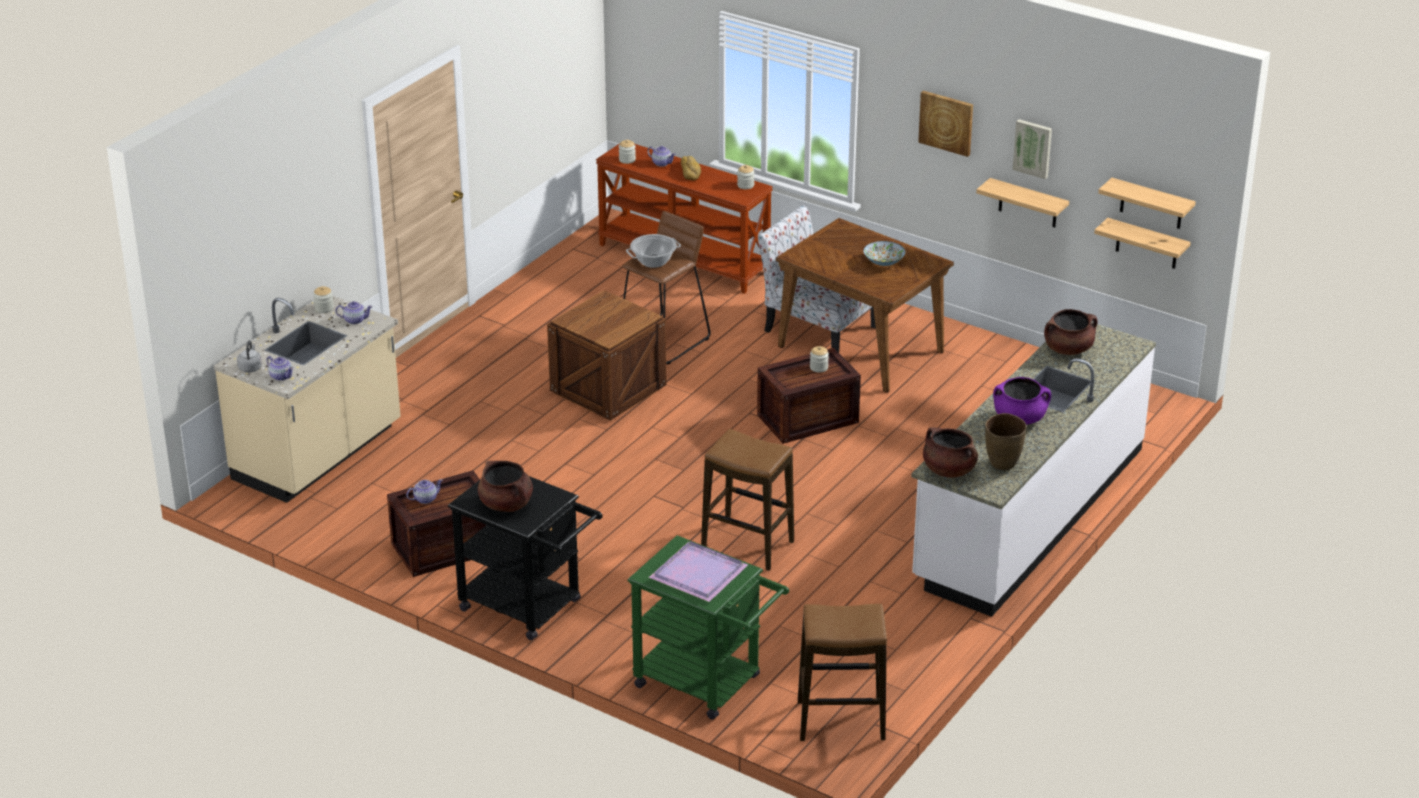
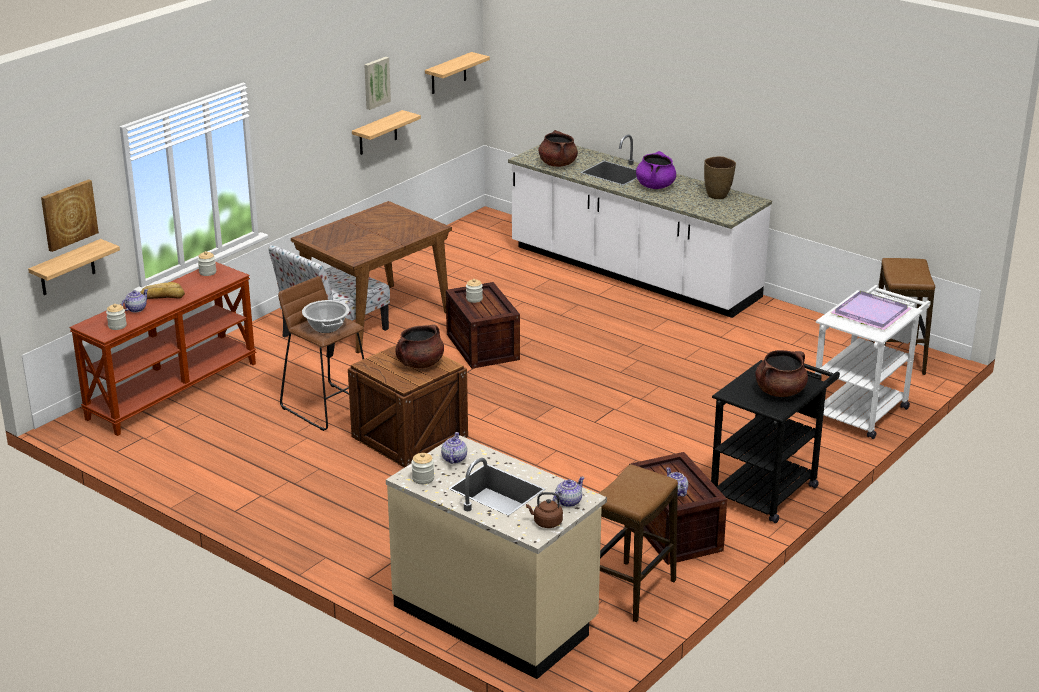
camera: 85 degrees left, 5 degrees down
(250, 367) = (546, 523): grey kettle -> brown kettle
(706, 684) = (863, 409): green cart -> white cart
(747, 545) = (672, 383): stool -> stool (630, 592)
(884, 262) = (380, 225): bowl -> none
(946, 122) = (317, 104): picture -> picture (68, 214)
(948, 470) = (727, 213): brown cooking pot -> brown cooking pot (420, 364)
(1147, 244) = (449, 108): shelf -> shelf (67, 268)

